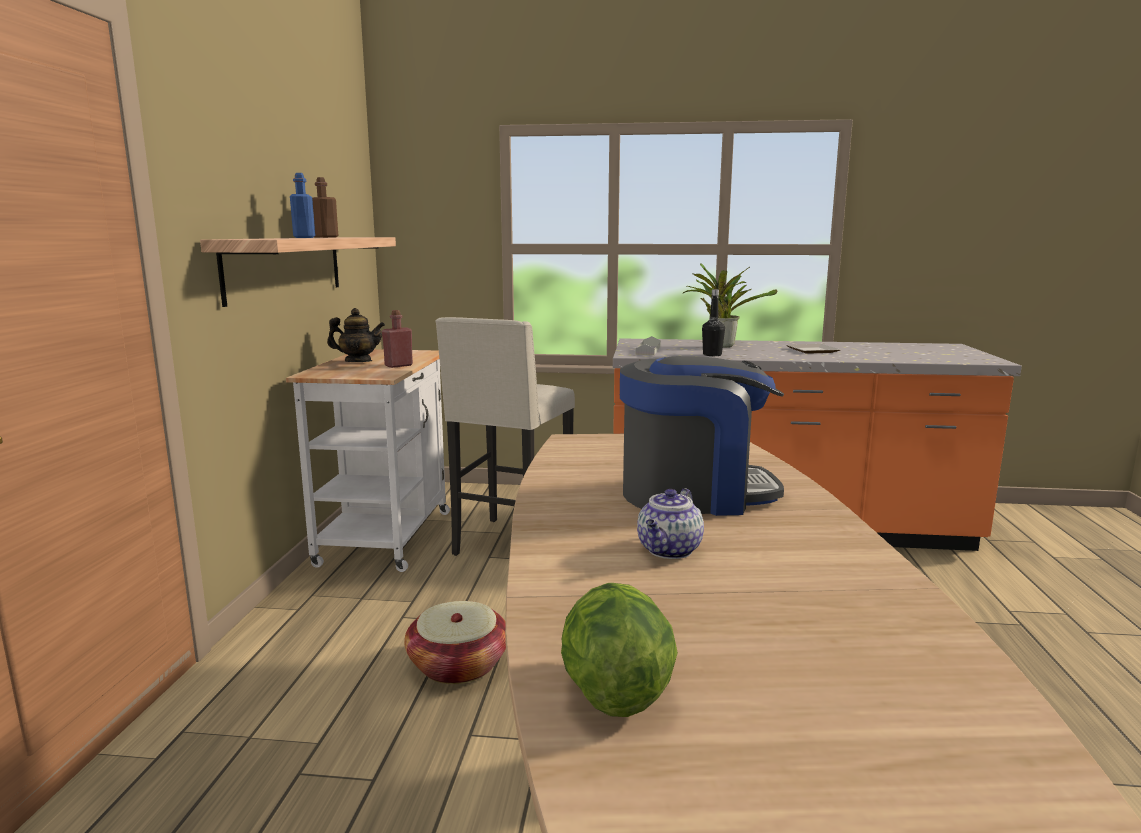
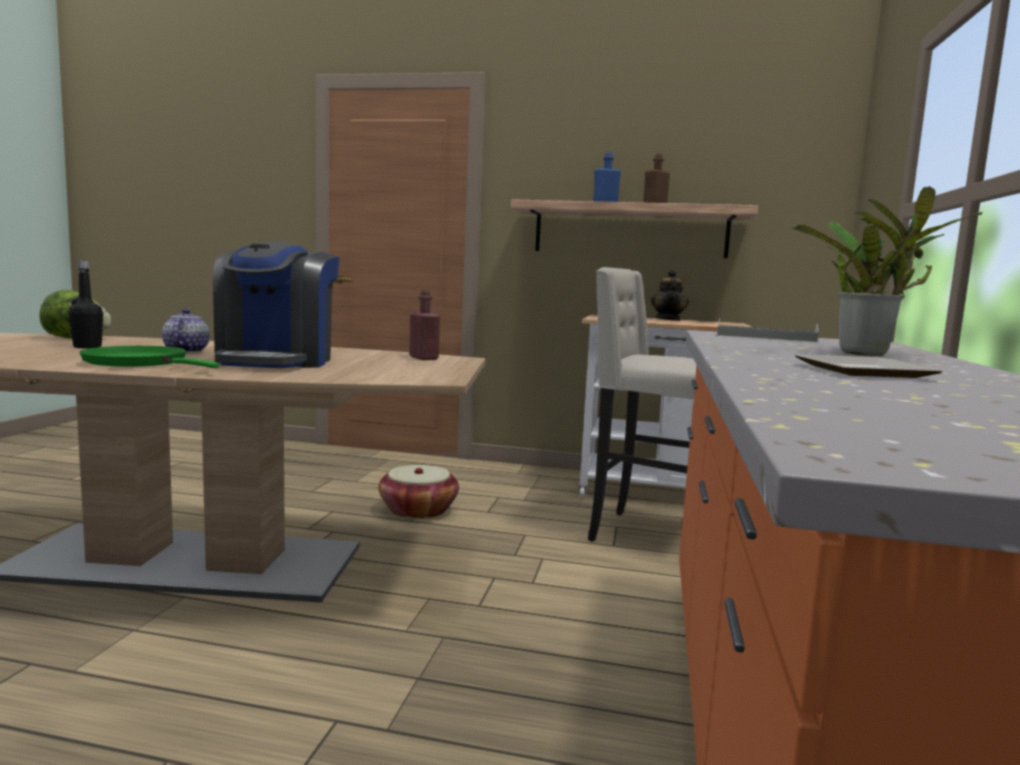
camera: 95 degrees right, 5 degrees down
(398, 365) = (651, 321): red bottle -> red bottle (423, 358)
(669, 551) = (186, 351): teapot -> teapot turned 45 degrees clockwise
(712, 355) = (739, 343): black bottle -> black bottle (87, 347)
(803, 543) = (141, 363): none -> green frying pan

